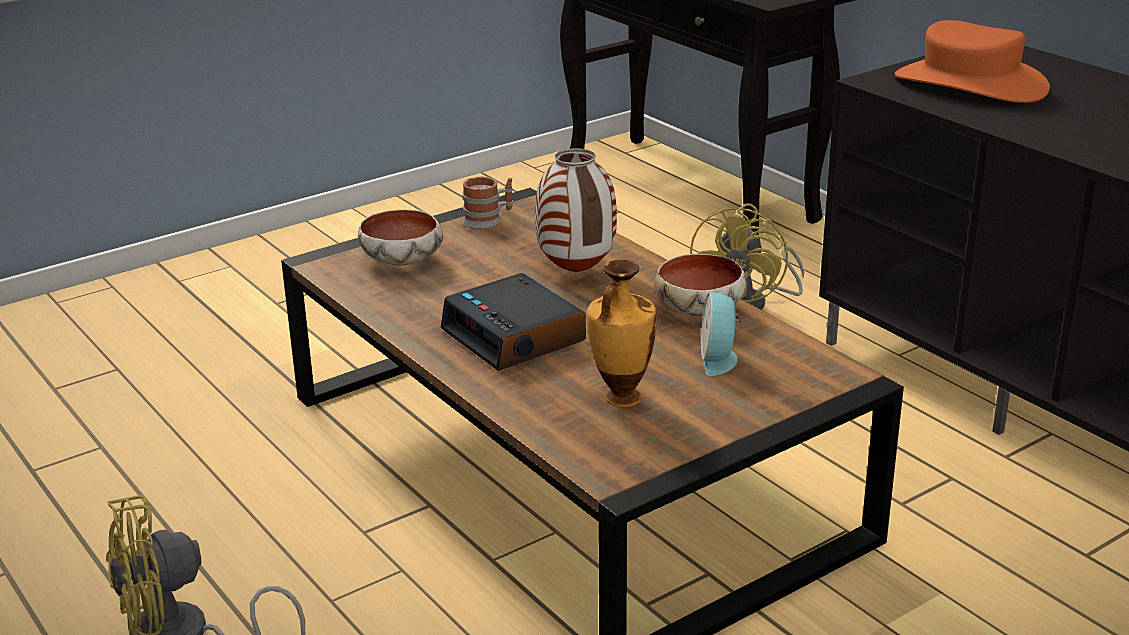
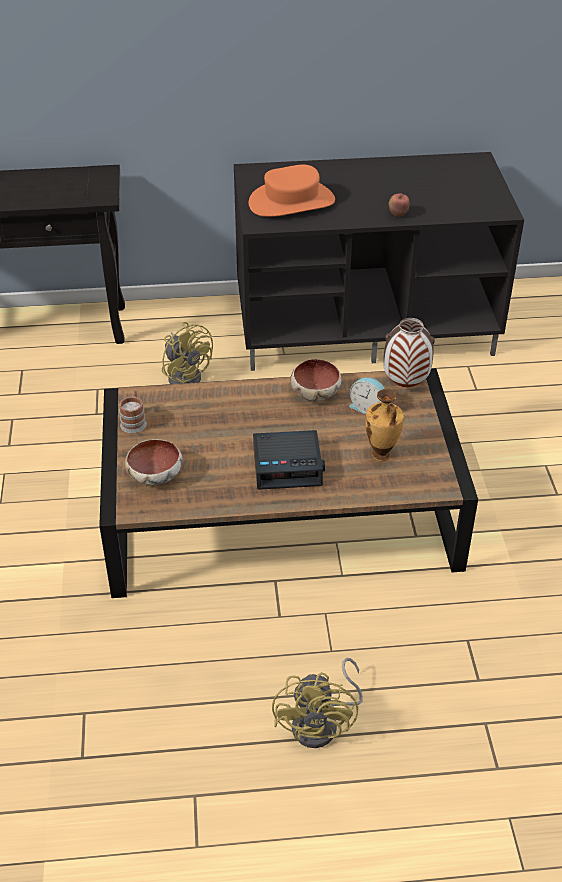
camera: 60 degrees left, 15 degrees up
(578, 272) = (235, 415): vase -> vase (406, 384)
(1084, 148) = (398, 214): none -> apple

